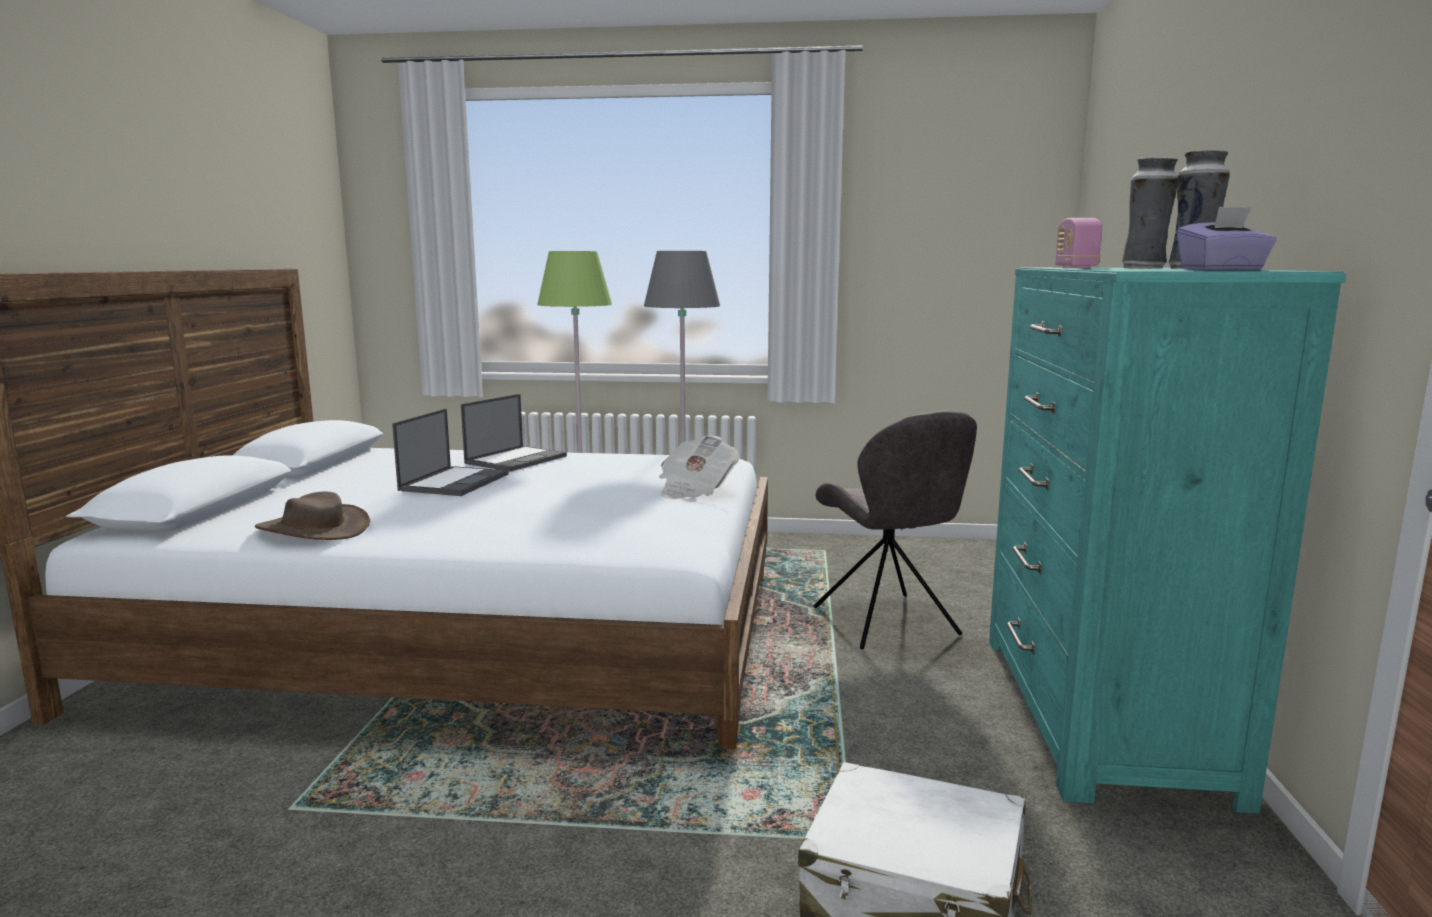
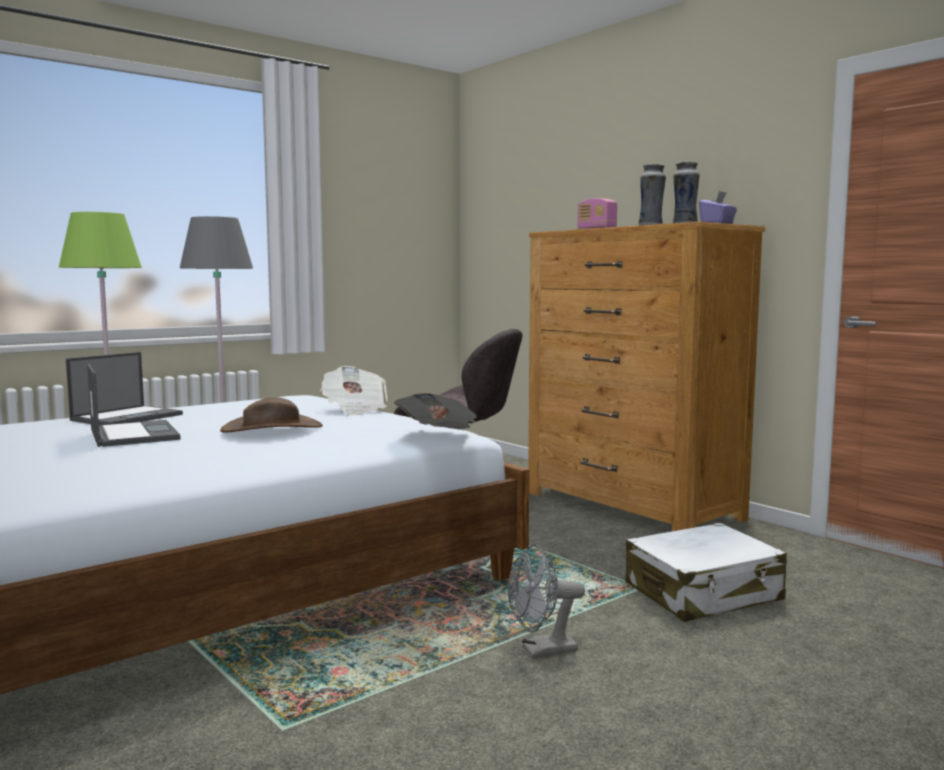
camera: 45 degrees left, 5 degrees down
(314, 529) = (118, 478): brown hat -> brown hat (272, 428)
(516, 459) = (128, 417): laptop -> laptop turned 45 degrees clockwise
(585, 856) = (541, 650): none -> grey fan
(635, 550) = (439, 435): none -> newspaper
(1098, 712) = (631, 506): turquoise dresser -> brown dresser

